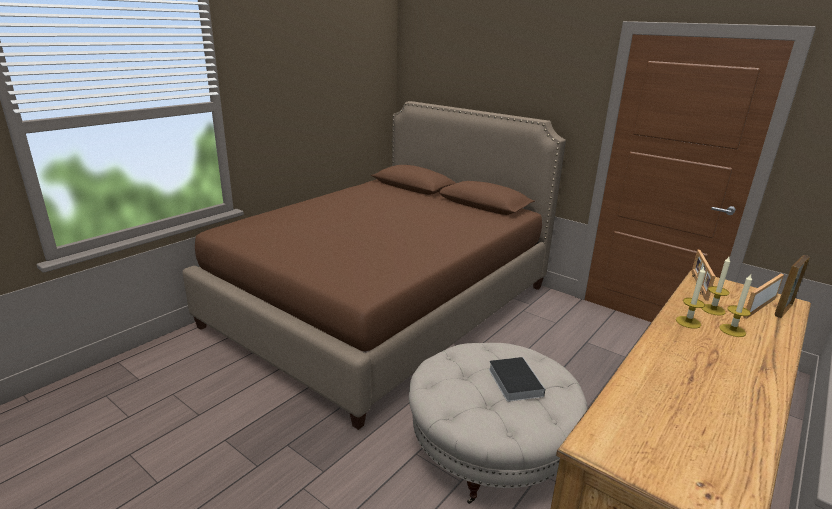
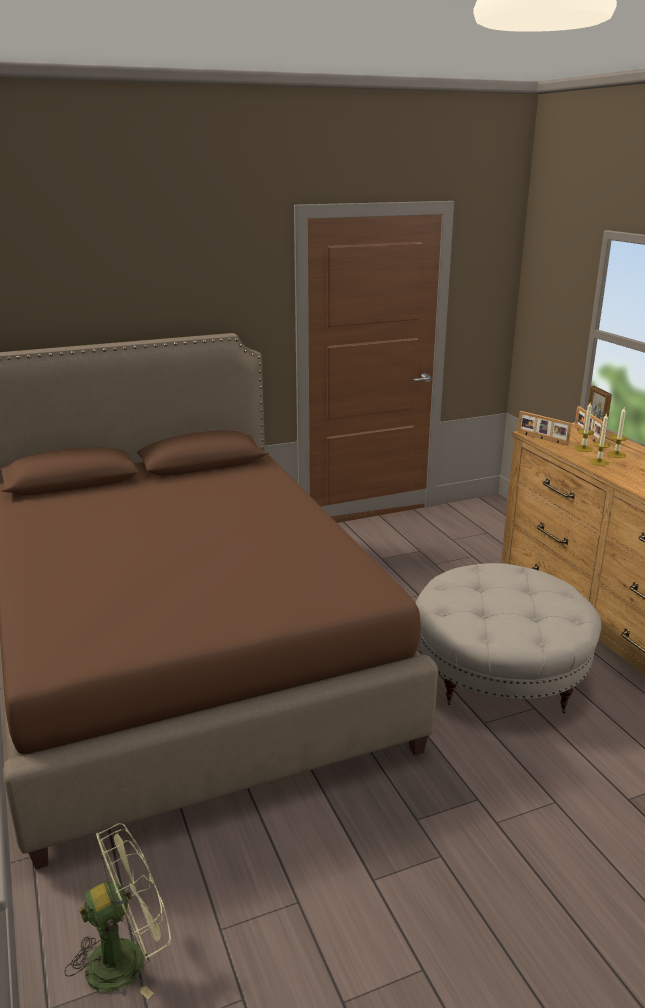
camera: 60 degrees left, 0 degrees up
(149, 372) = (127, 957): none -> green fan
(513, 381) = (512, 591): book -> none

